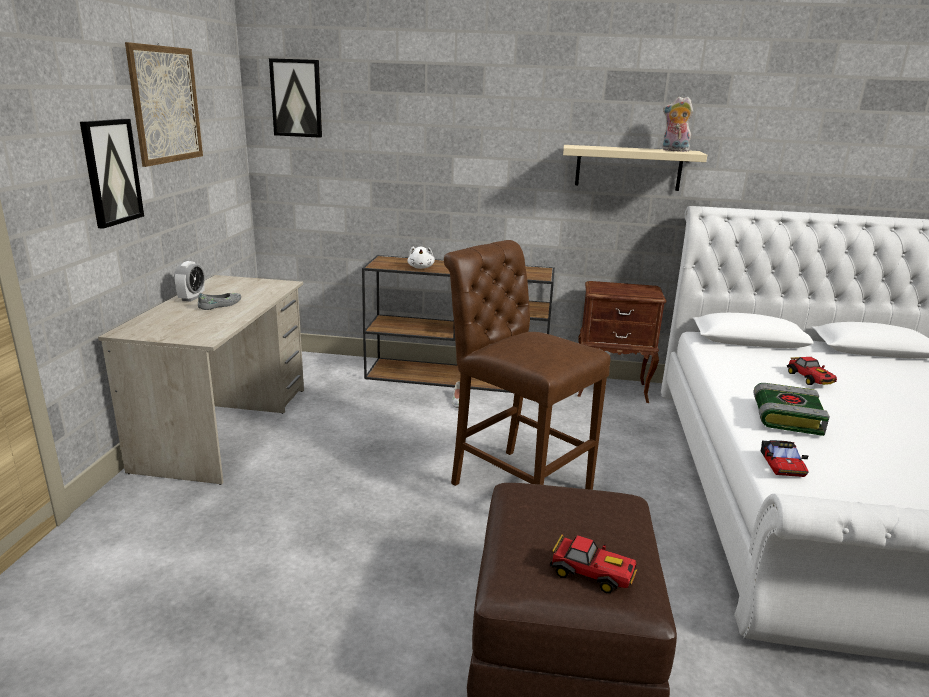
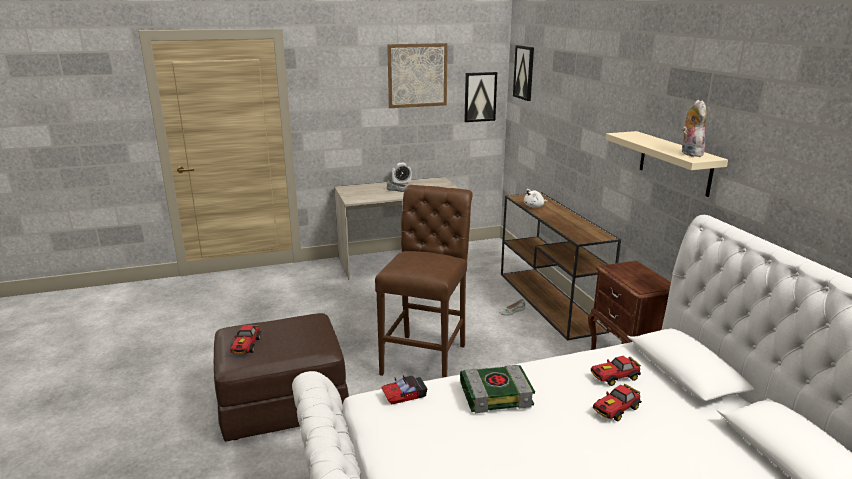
camera: 65 degrees right, 0 degrees up
(111, 172) = (363, 109): picture -> picture (480, 97)
(755, 364) = (614, 377): none -> toy car

